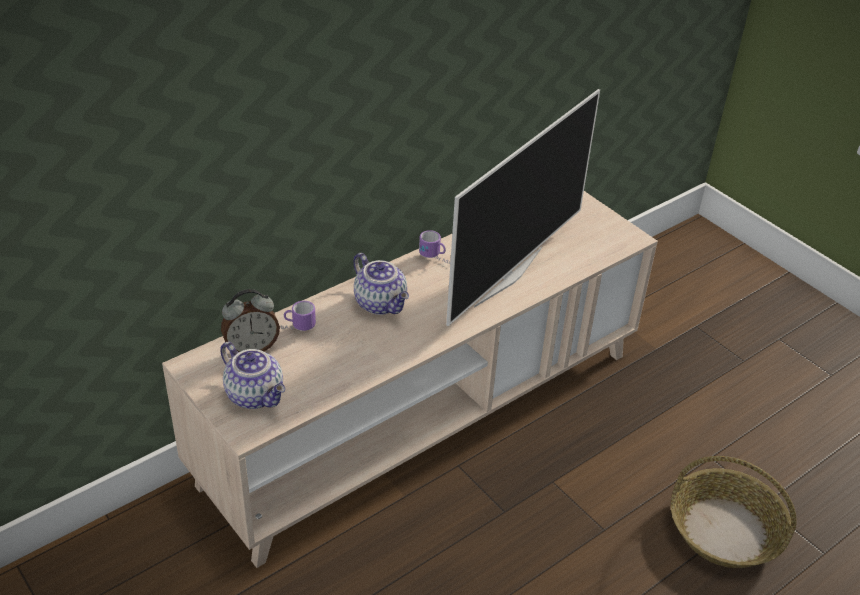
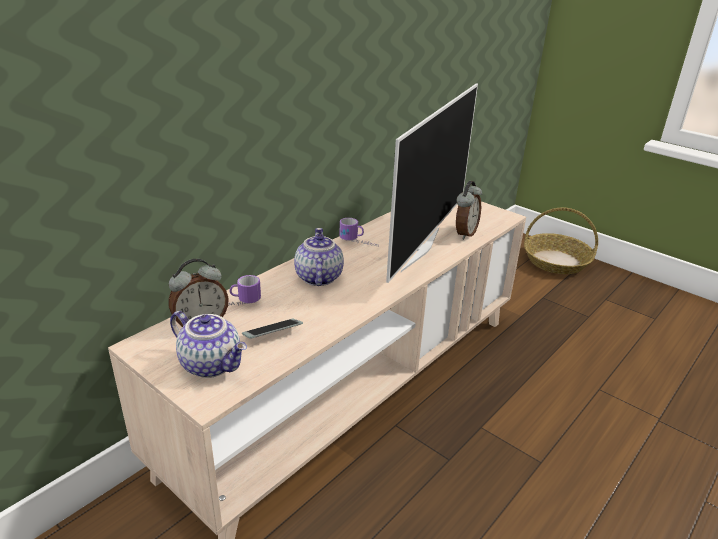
camera: 10 degrees left, 10 degrees down
(319, 368) = (272, 333): none -> phone
(381, 303) = (317, 277): teapot -> teapot turned 135 degrees counterclockwise
(569, 259) = (464, 233): none -> alarm clock
(726, 530) = (640, 446): basket -> basket (556, 261)

